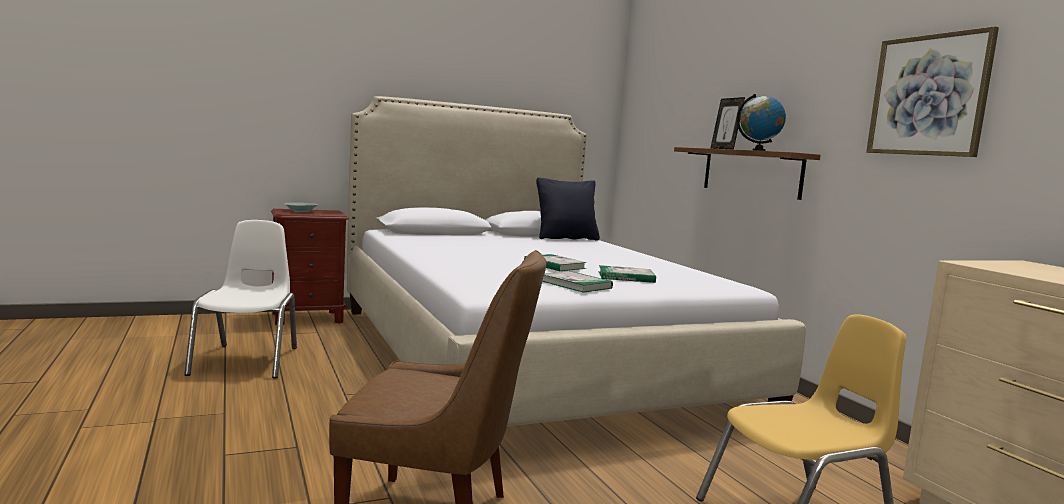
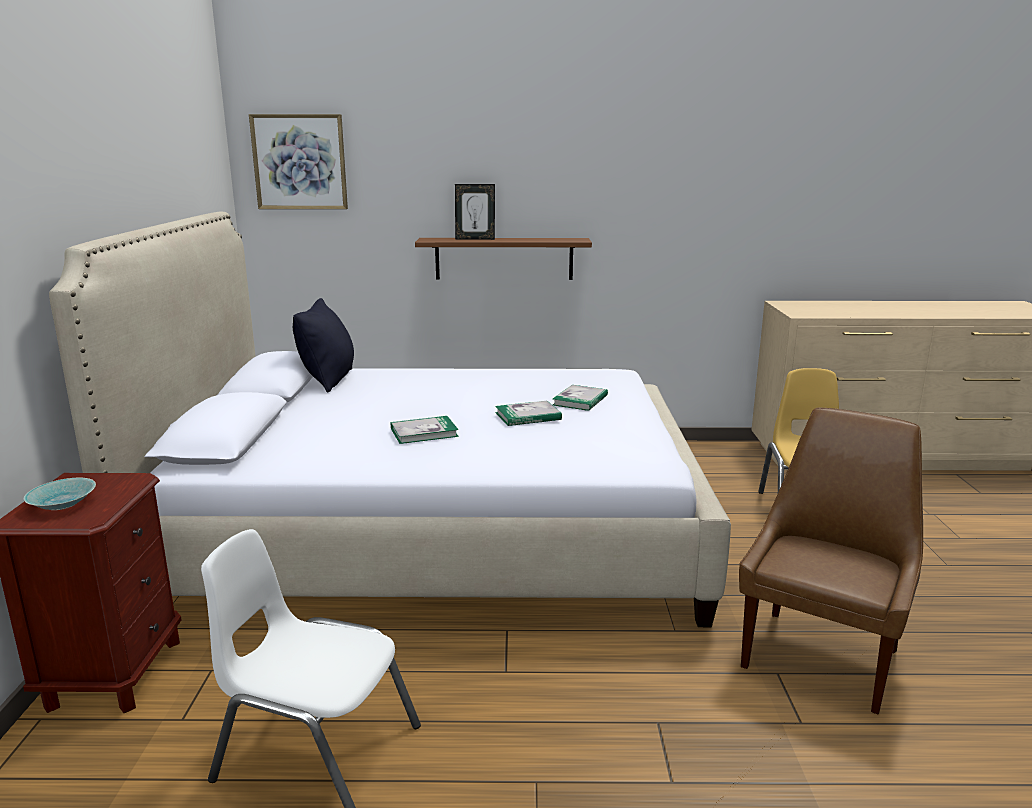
camera: 65 degrees left, 10 degrees up
(576, 284) = (623, 425): book -> book (424, 432)
(758, 150) = (536, 240): globe -> none
(929, 95) = (687, 189): picture -> picture (300, 162)

